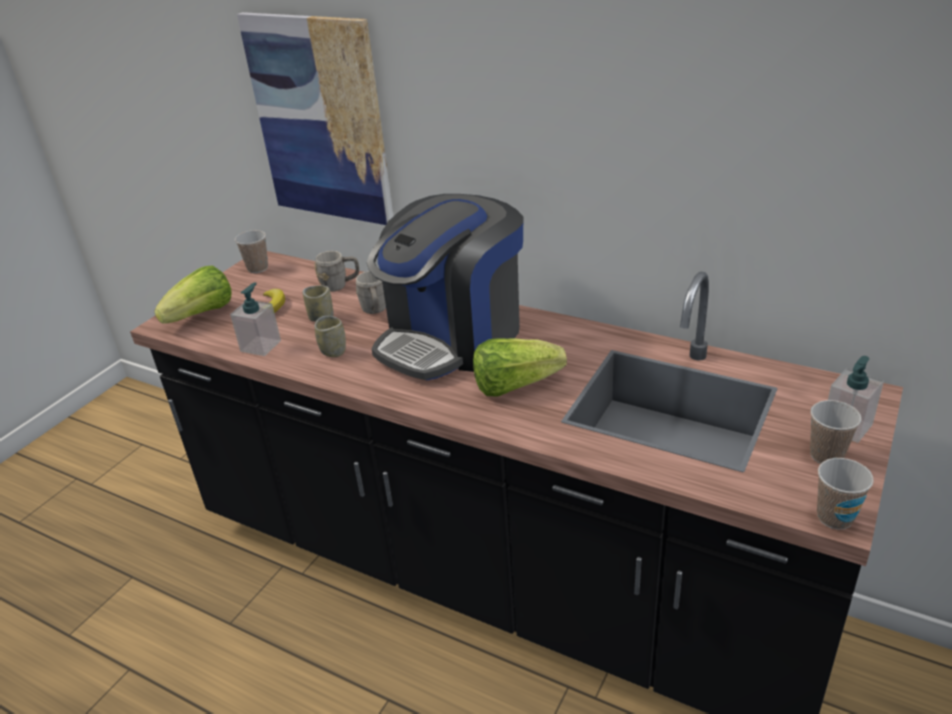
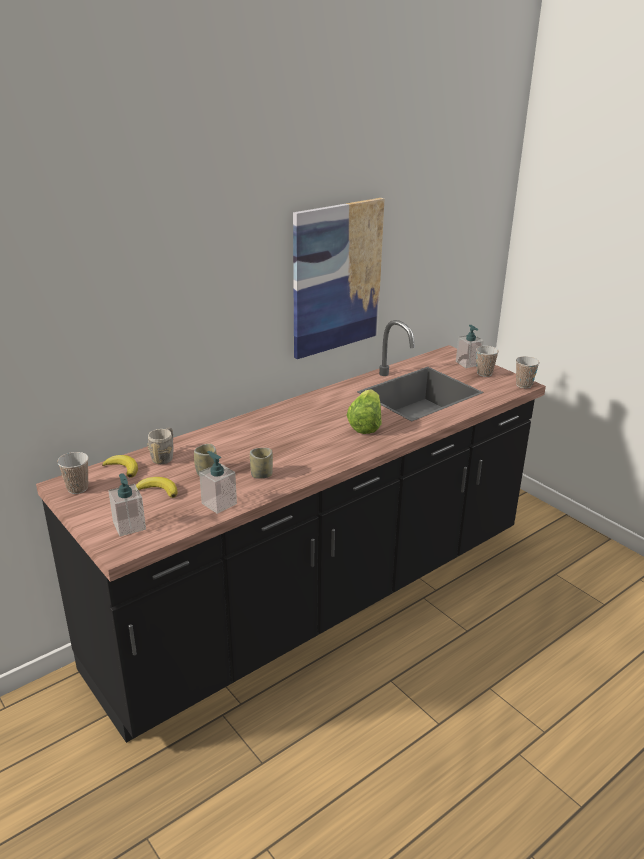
camera: 70 degrees left, 5 degrees down
(202, 315) = (129, 526): lettuce -> soap dispenser
(305, 274) = (123, 468): none -> banana
(320, 120) = (111, 327): picture -> picture (336, 278)
(375, 311) = (223, 450): grey mug -> none
(452, 338) = (293, 431): coffee machine -> none

